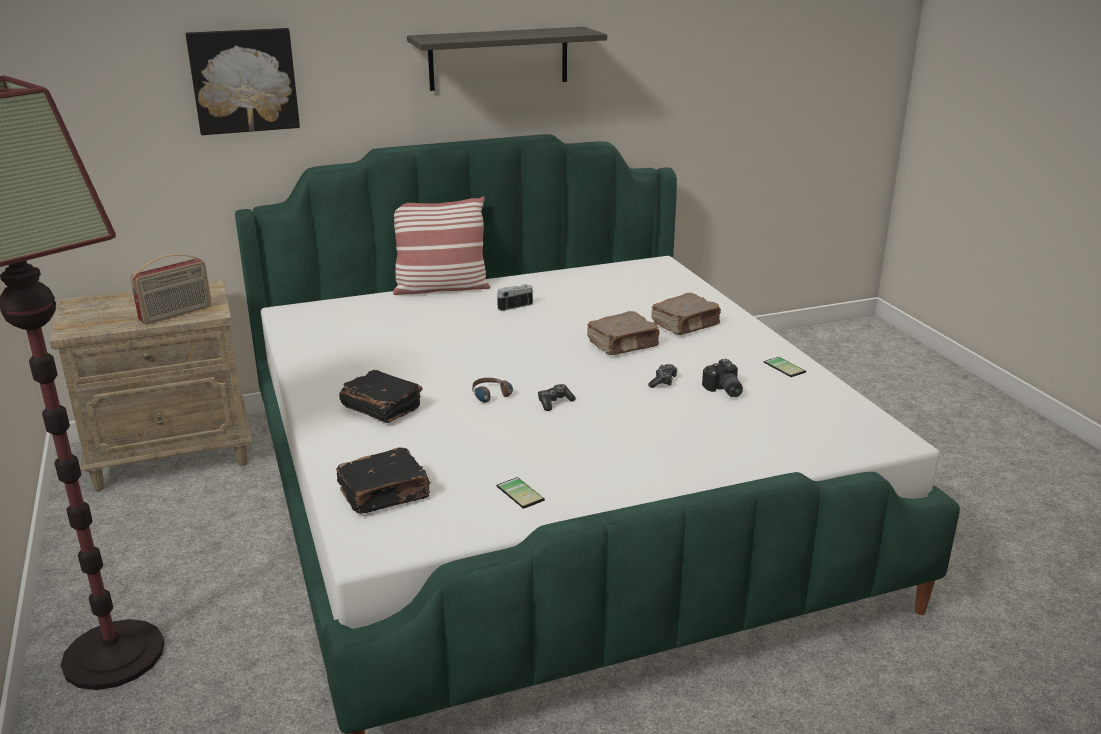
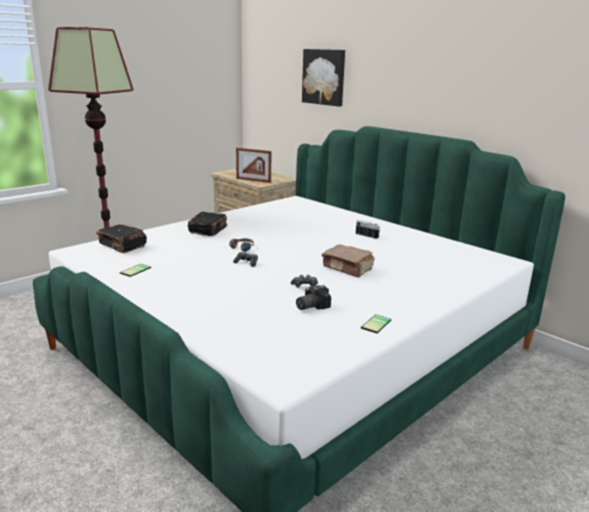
camera: 65 degrees right, 5 degrees down
(176, 314) = (253, 180): radio -> picture frame
(441, 288) = (367, 218): pillow -> none
(498, 58) = (452, 81): shelf -> none
(686, 325) = (407, 282): brown book -> none

